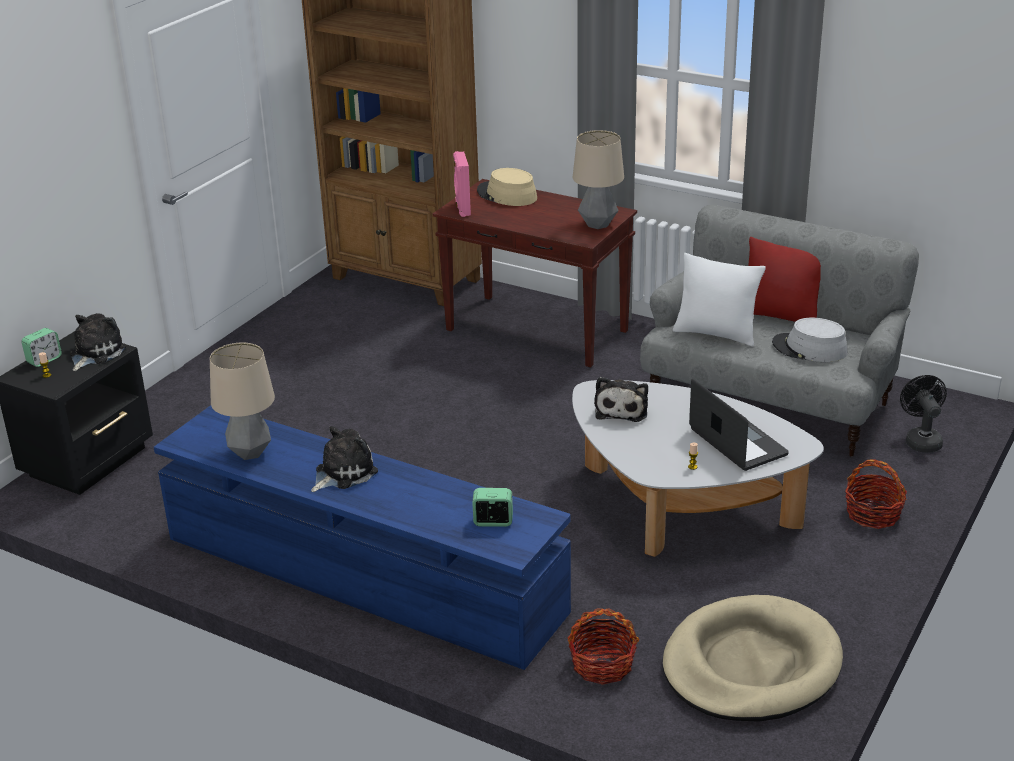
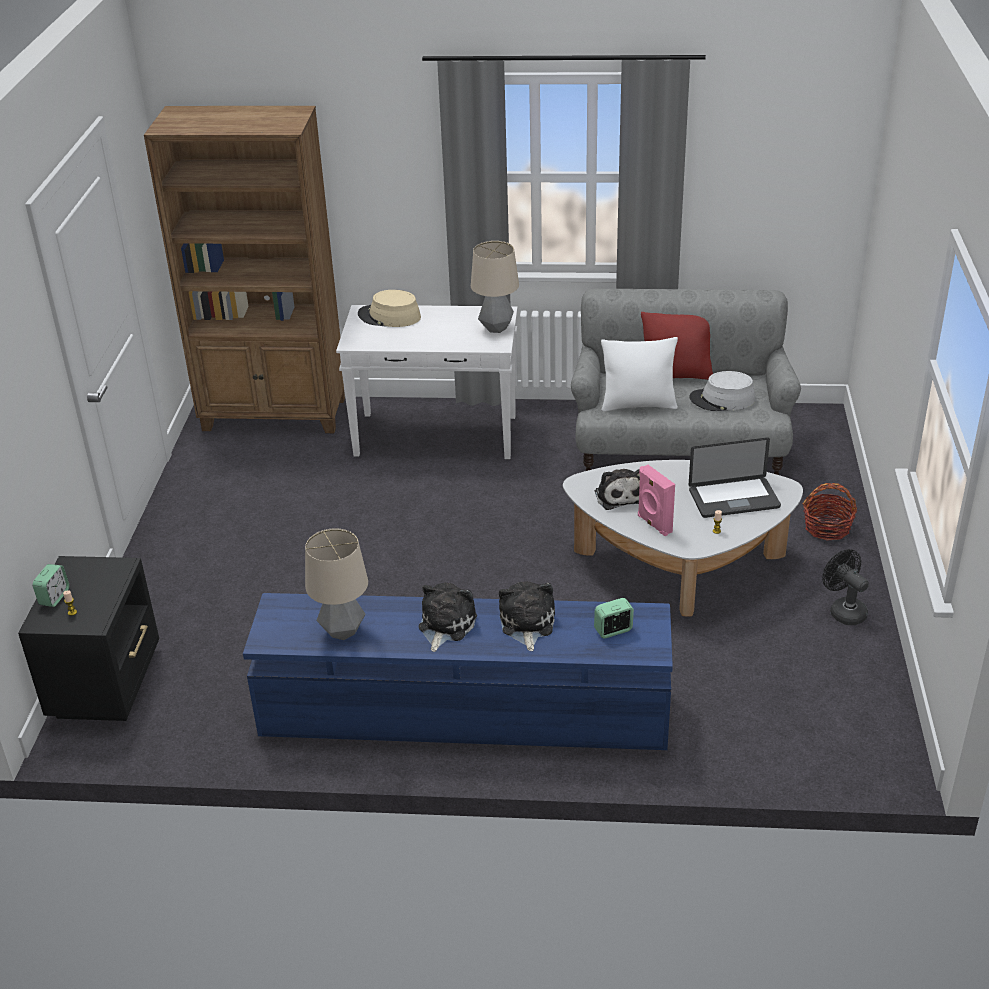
camera: 25 degrees left, 5 degrees up
(95, 353) = (102, 575): plush toy -> plush toy (526, 624)
(462, 208) = (360, 339): pink speaker -> pink speaker (653, 524)
(538, 331) = (437, 436): brown console table -> white console table
(602, 665) = (722, 724): basket -> none
(737, 442) = (734, 499): laptop -> laptop turned 135 degrees clockwise
(750, 665) = (832, 685): beige dog bed -> none
(921, 440) = (816, 453): black fan -> black fan (843, 611)

